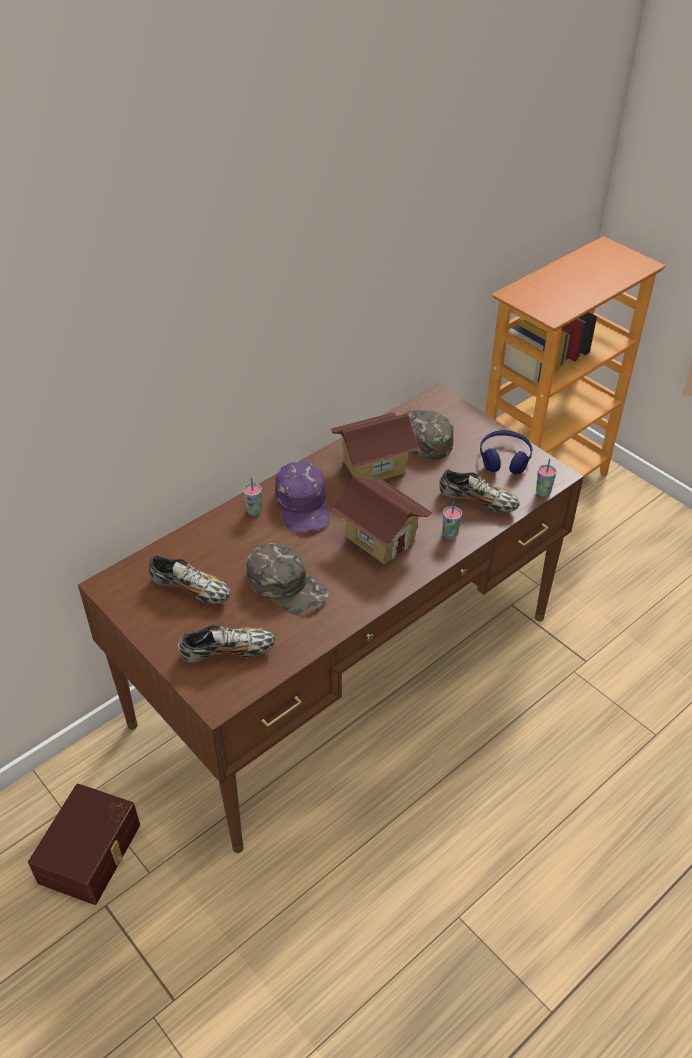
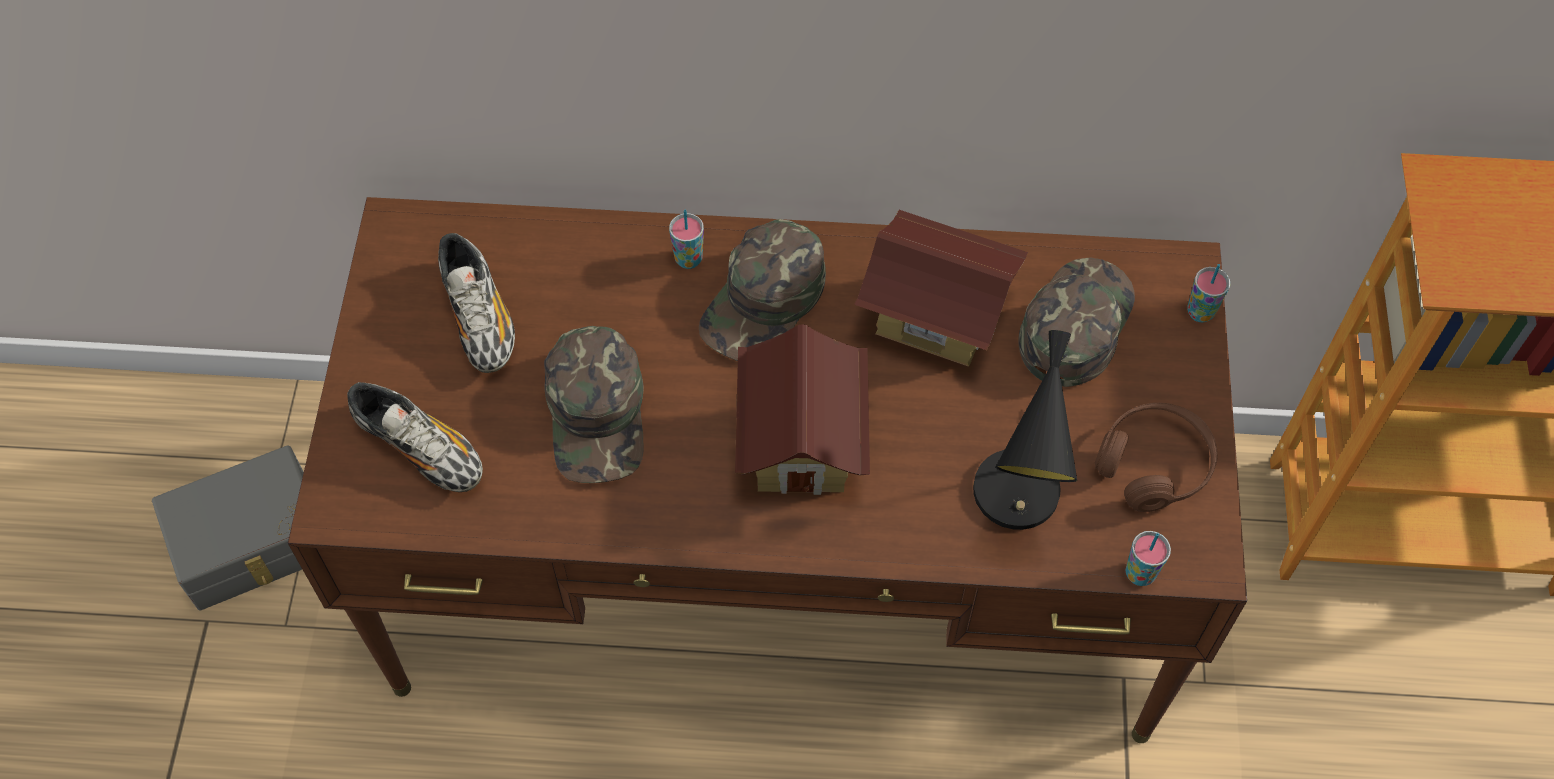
camera: 45 degrees right, 15 degrees up
(92, 853) = (254, 544): brown storage box -> grey storage box
(303, 504) = (765, 302): purple cap -> green cap
(450, 534) = (907, 524): cup -> cup (1200, 312)
(477, 501) = (1017, 504): shoe -> black table lamp
(504, 459) = (1153, 465): blue headphones -> brown headphones

